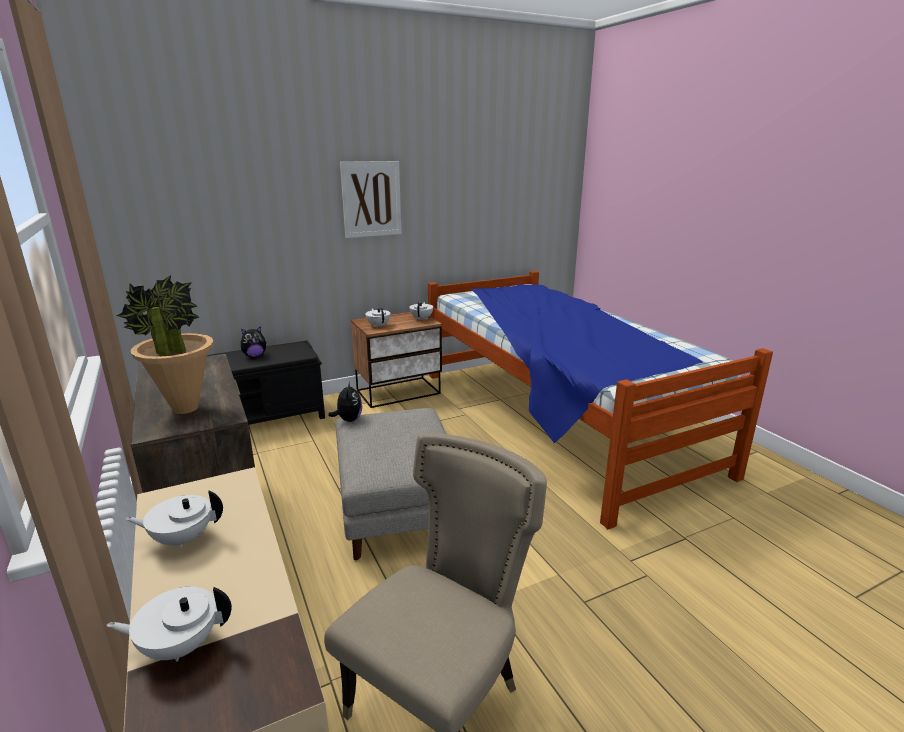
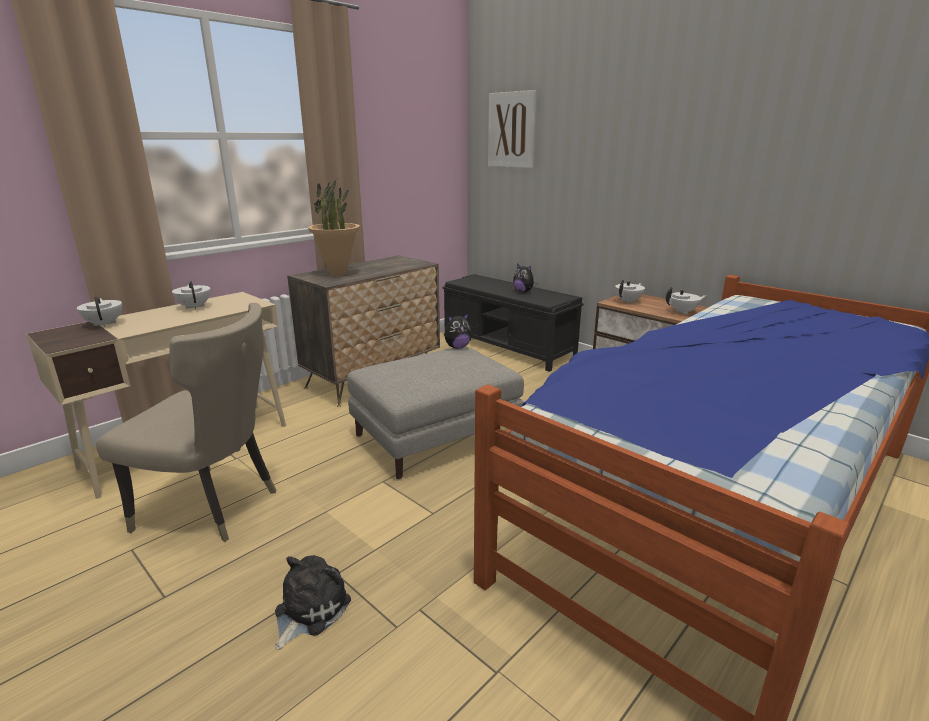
camera: 70 degrees right, 0 degrees up
(371, 199) = (678, 156): picture -> picture (511, 130)
(625, 624) = (309, 610): none -> plush toy

